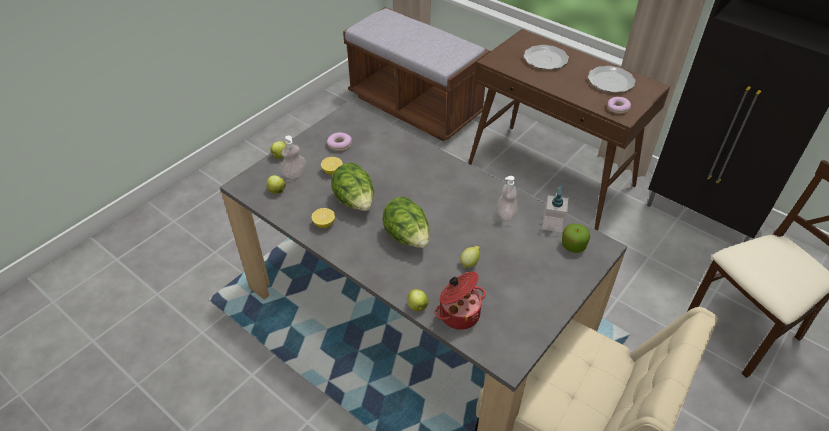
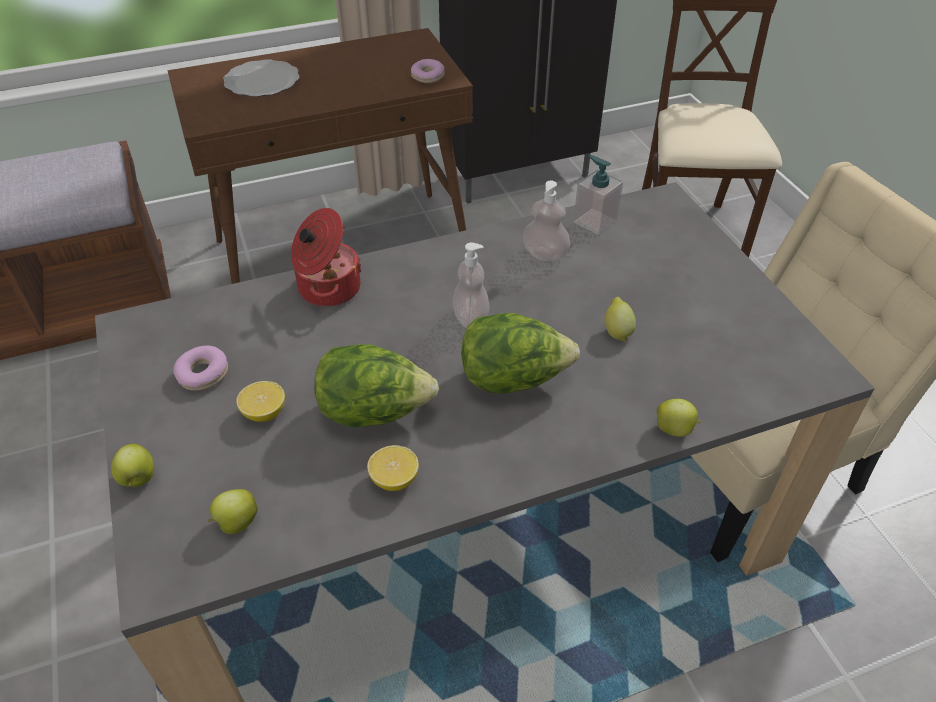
camera: 60 degrees left, 0 degrees up
(294, 174) = (216, 474): soap dispenser -> soap dispenser (470, 318)
(458, 313) = (711, 387): cooking pot -> cooking pot (327, 288)
(573, 246) = (647, 222): apple -> none
(610, 81) = (369, 58): plate -> none

